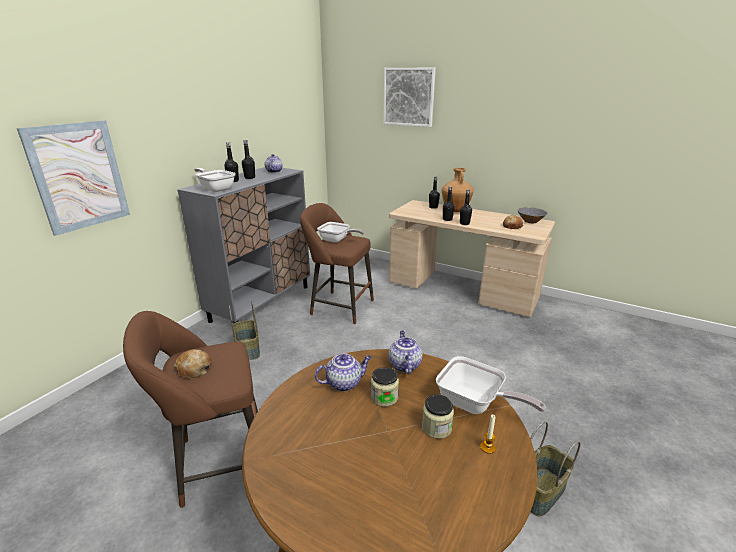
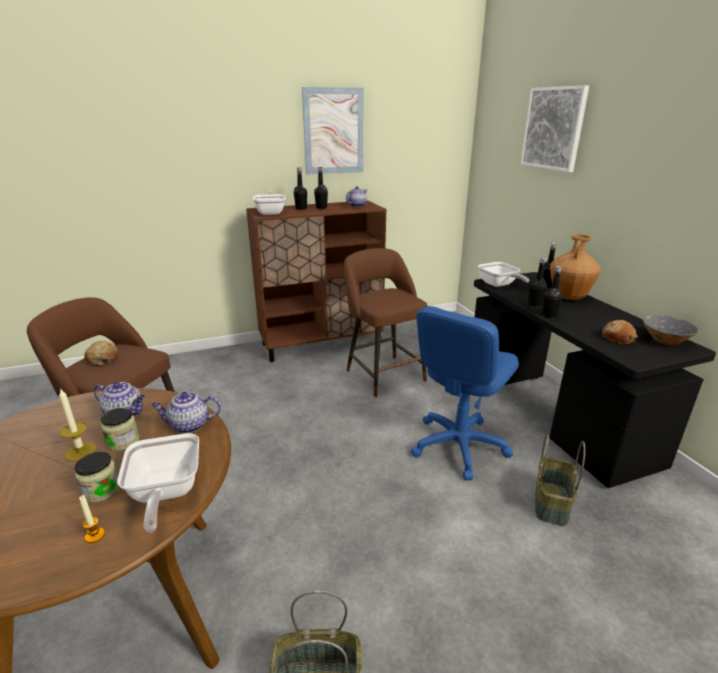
camera: 40 degrees right, 0 degrees up
(79, 176) = (154, 183): picture -> picture (333, 131)
(248, 349) = (260, 379): basket -> basket (552, 503)
(261, 303) = (321, 344): grey cabinet -> brown cabinet
(337, 240) = (385, 295): frying pan -> frying pan (499, 285)
(369, 420) = (80, 451): none -> candle
(404, 365) = (189, 425): teapot -> teapot turned 135 degrees counterclockwise
(440, 330) = (458, 445): none -> blue office chair
(461, 290) = (552, 413): beige desk -> black desk

